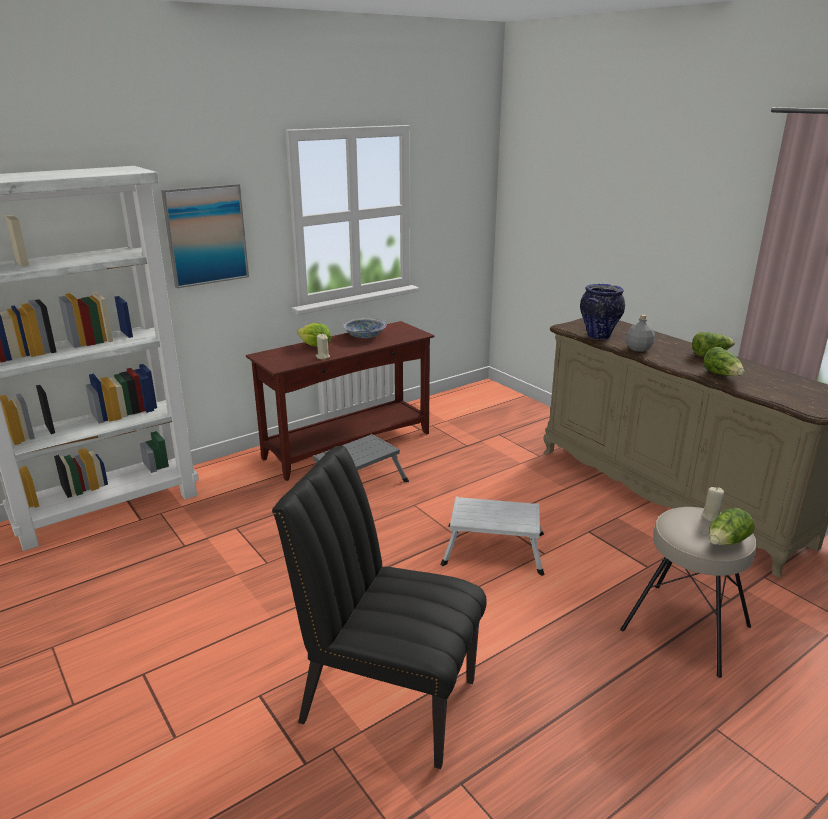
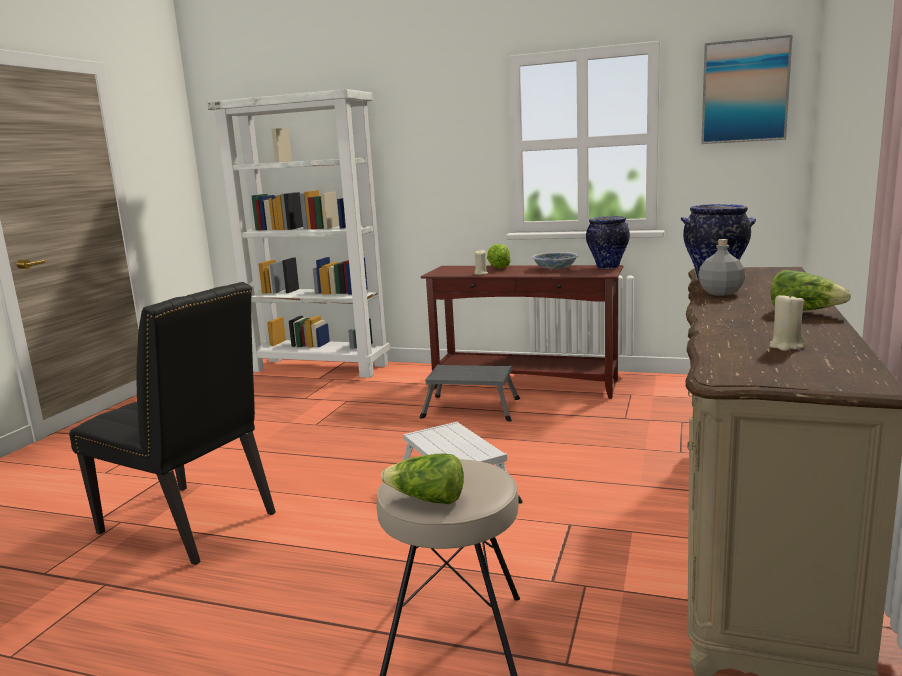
camera: 55 degrees right, 10 degrees down
(206, 235) = (428, 154): picture -> picture (744, 91)
(390, 701) = (186, 523): black chair -> black chair turned 135 degrees clockwise
(399, 326) = (607, 267): none -> vase
(711, 516) = (484, 479): beige candle -> beige candle (786, 346)
(722, 375) = (734, 326): lettuce -> none

